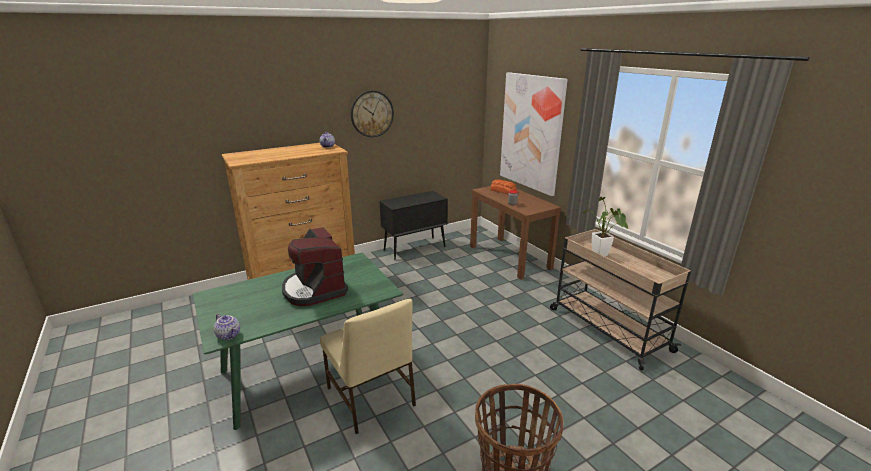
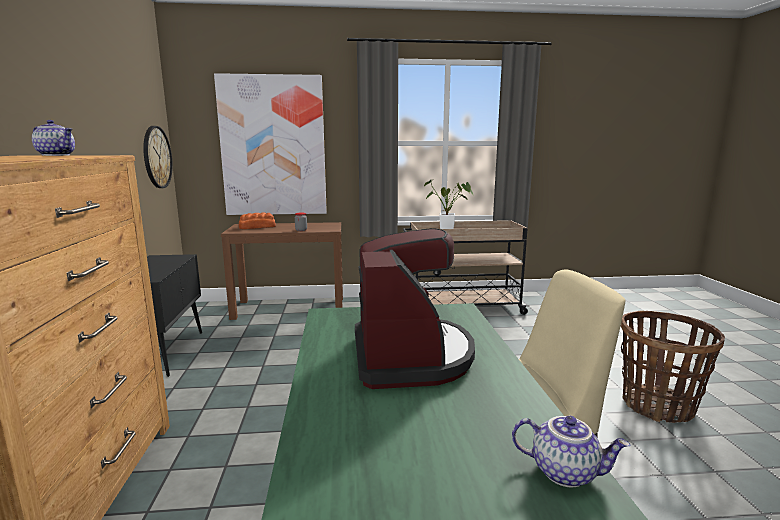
camera: 65 degrees left, 10 degrees down
(229, 335) = (565, 471): teapot -> teapot turned 45 degrees clockwise
(314, 289) = (411, 356): coffee machine -> coffee machine turned 90 degrees counterclockwise
(372, 114) = (64, 109): wall clock -> wall clock (157, 157)

